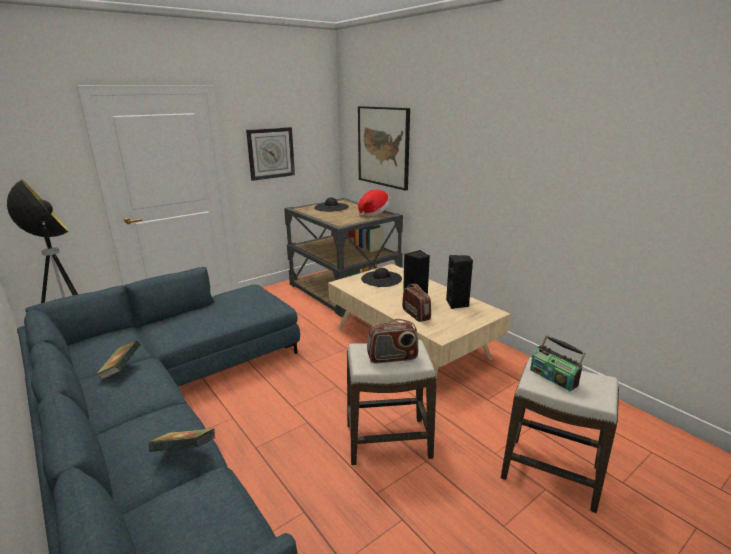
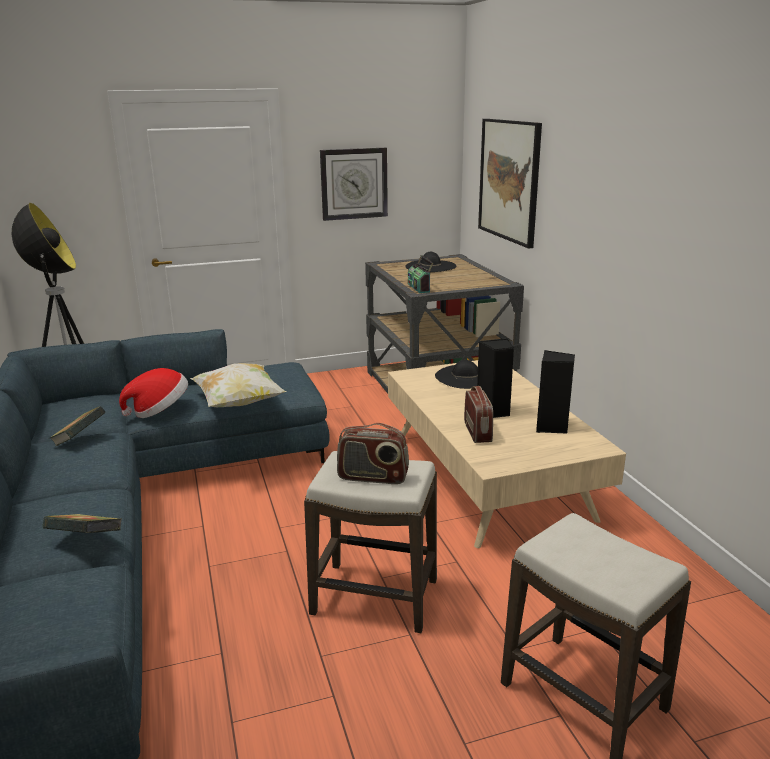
camera: 20 degrees right, 0 degrees up
(235, 320) = (239, 403): none -> pillow
(374, 213) = (483, 280): hat -> hat (159, 411)
(554, 377) = (582, 546): radio -> radio (419, 288)

